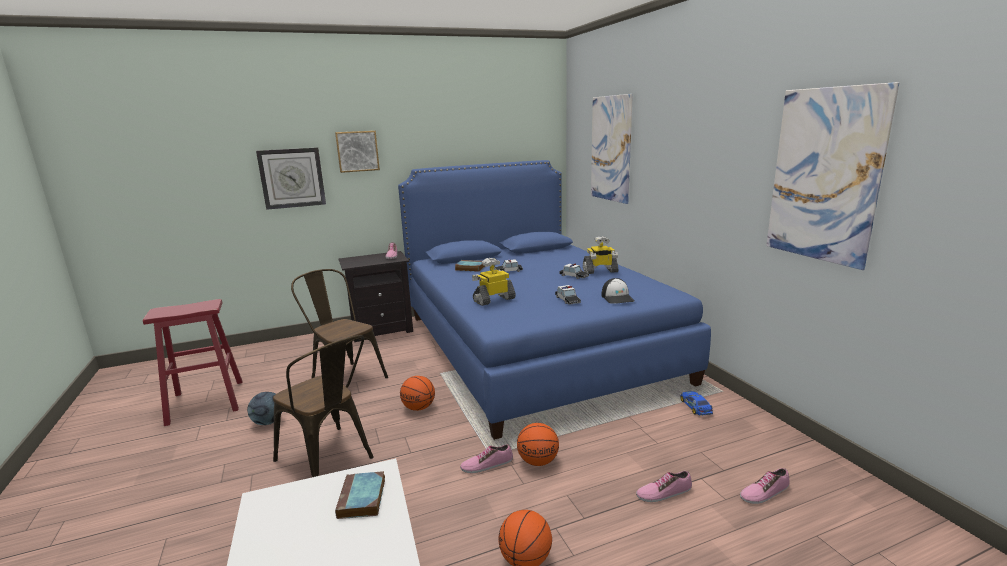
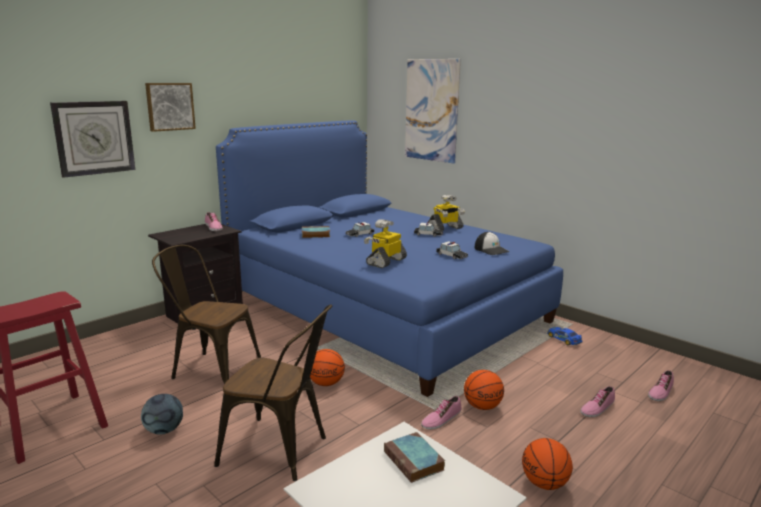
camera: 25 degrees left, 0 degrees up
(824, 175) = (668, 136): picture -> none

